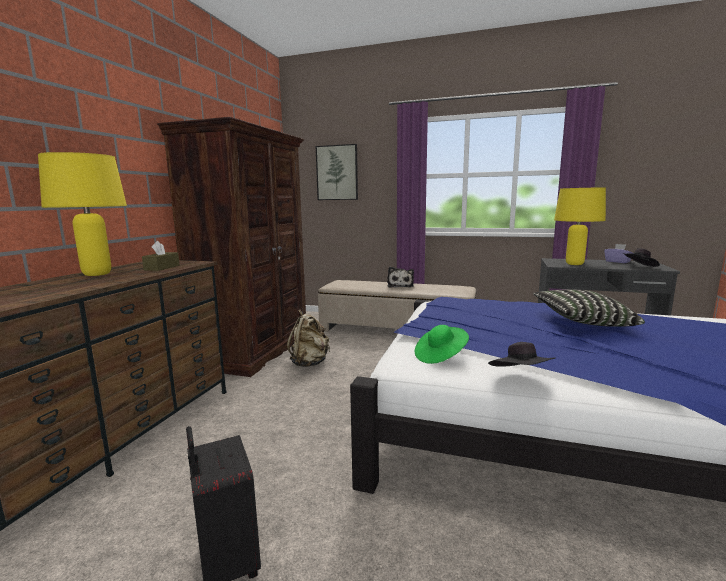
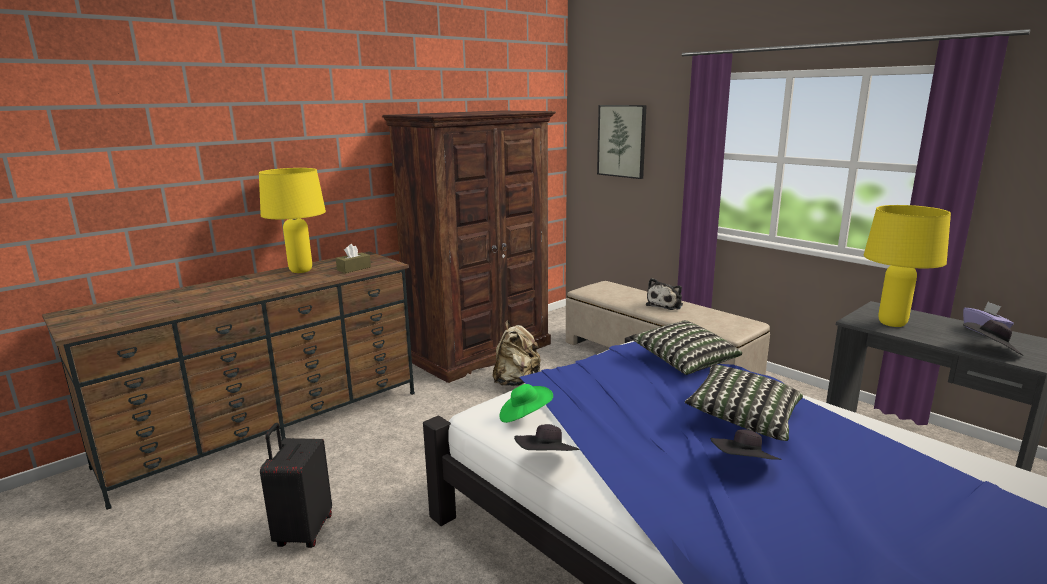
camera: 30 degrees right, 5 degrees up
(486, 303) = (684, 361): none -> pillow
(639, 346) = (744, 466): none -> black hat

